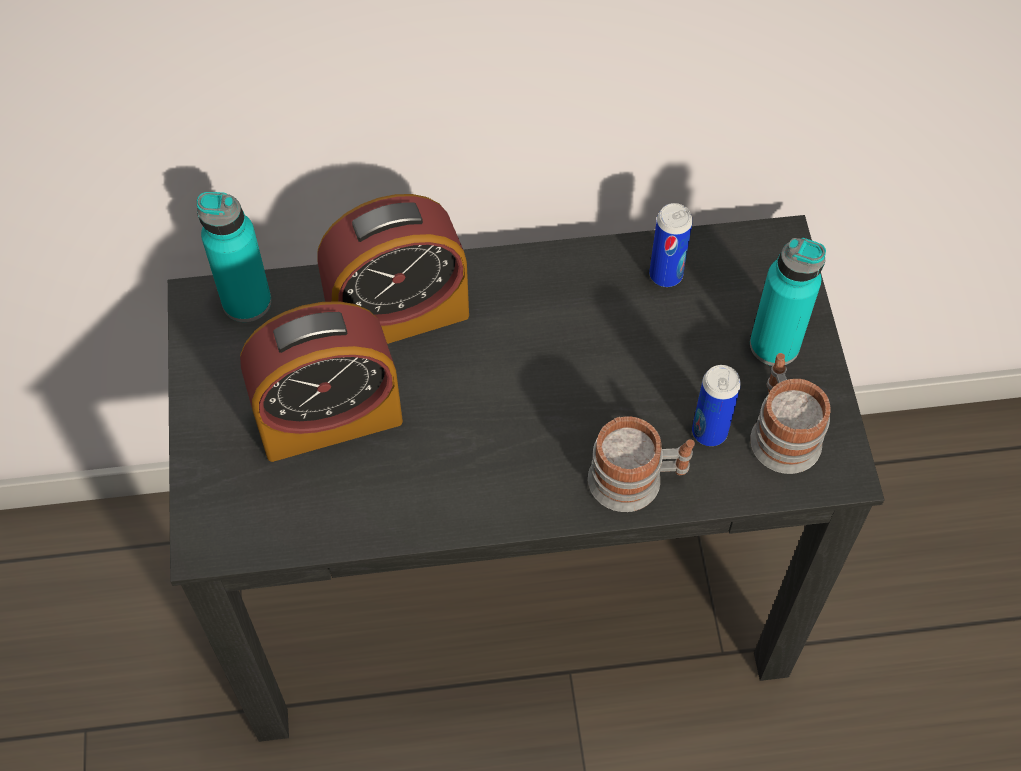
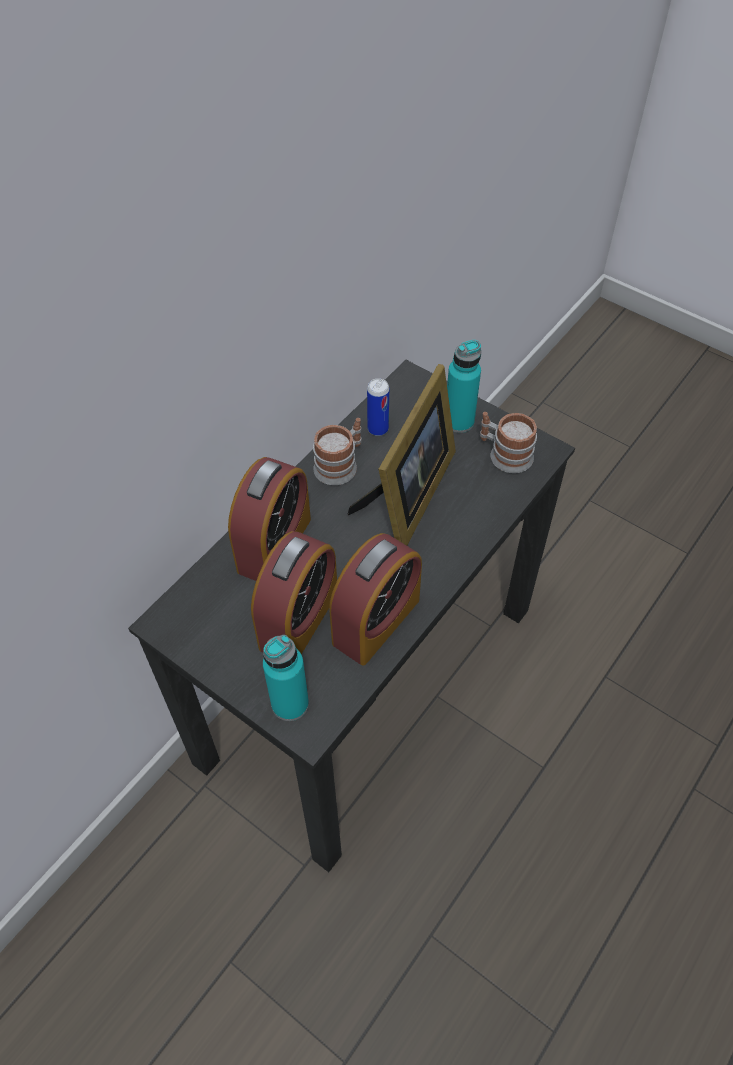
camera: 45 degrees left, 5 degrees down
(247, 302) = (187, 602): turquoise bottle -> turquoise bottle (290, 704)
(402, 492) = (376, 621): none -> alarm clock
(603, 385) = (408, 497): none -> picture frame
(637, 479) = (471, 524): mug -> mug (340, 464)
(709, 432) = (476, 479): can -> none

